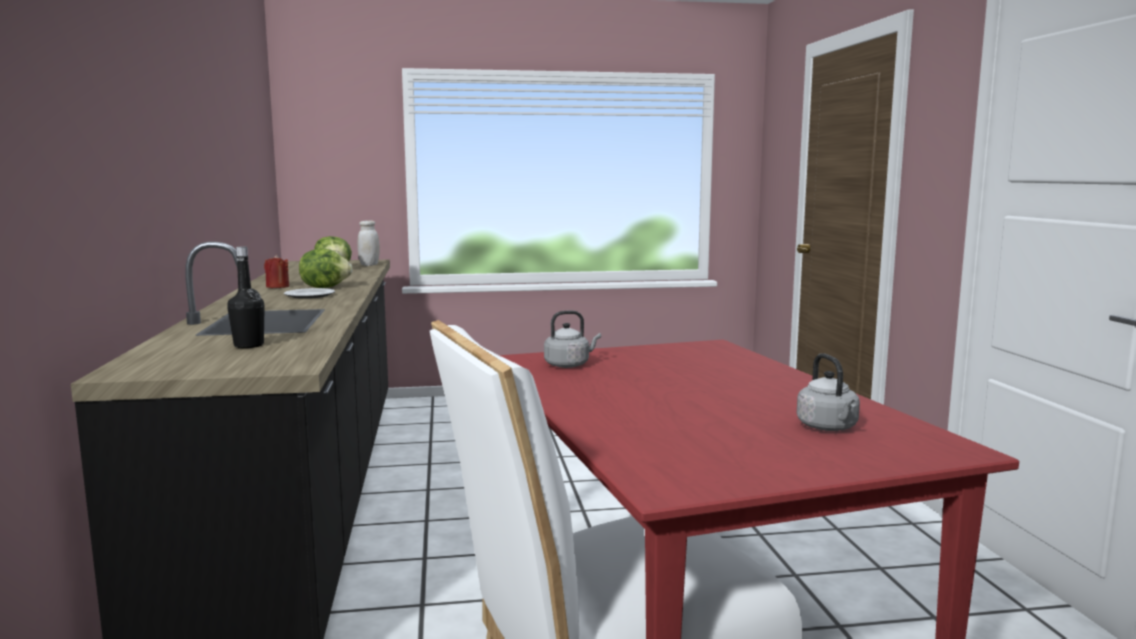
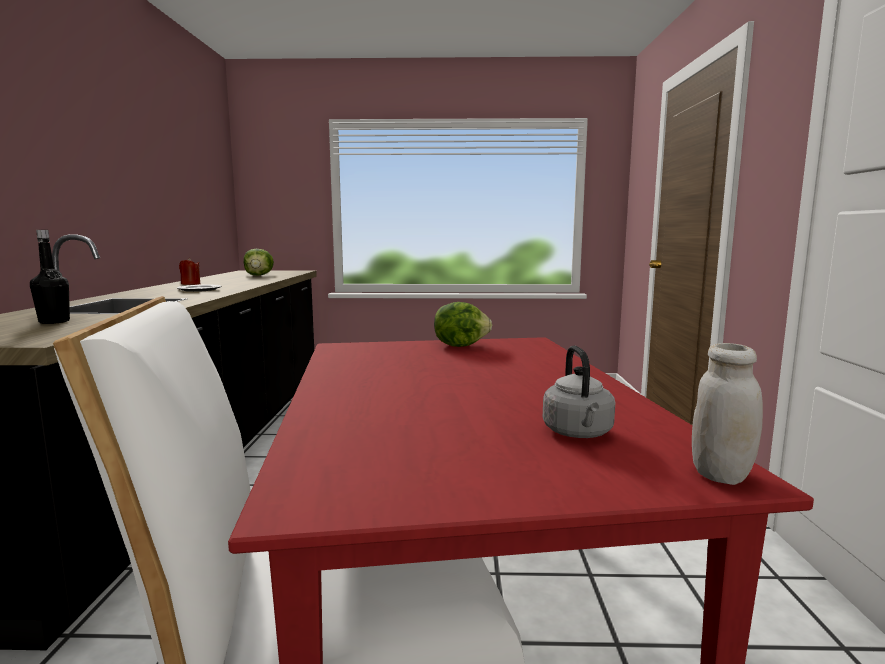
camera: 10 degrees right, 0 degrees up
(325, 287) = (224, 285): lettuce -> lettuce (460, 345)
(369, 265) = (292, 273): white jar -> white jar (720, 474)
(569, 365) = (375, 354): grey kettle -> none

